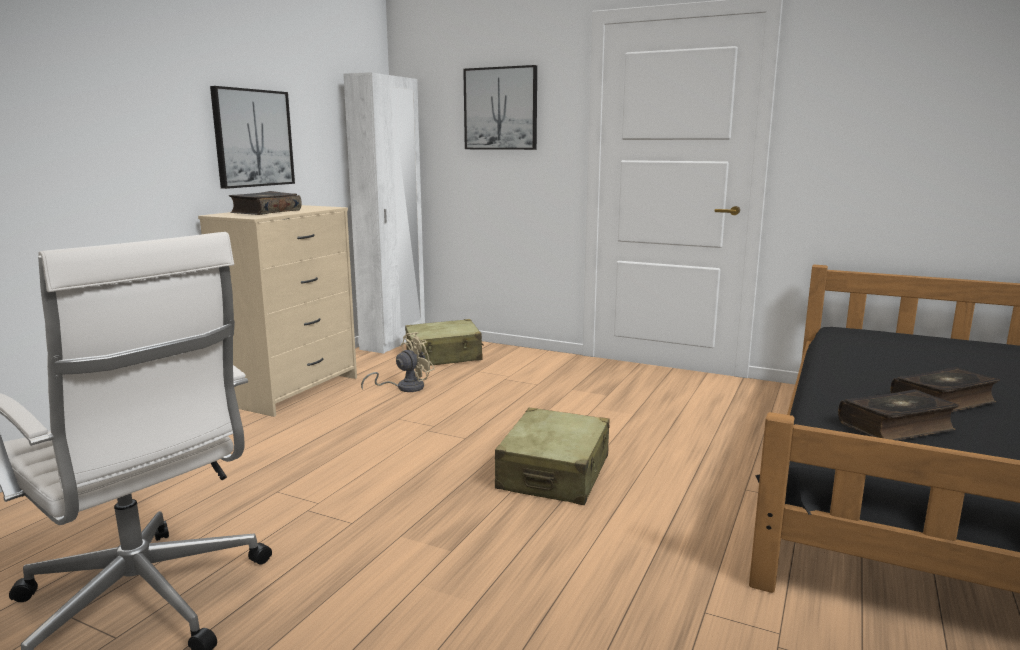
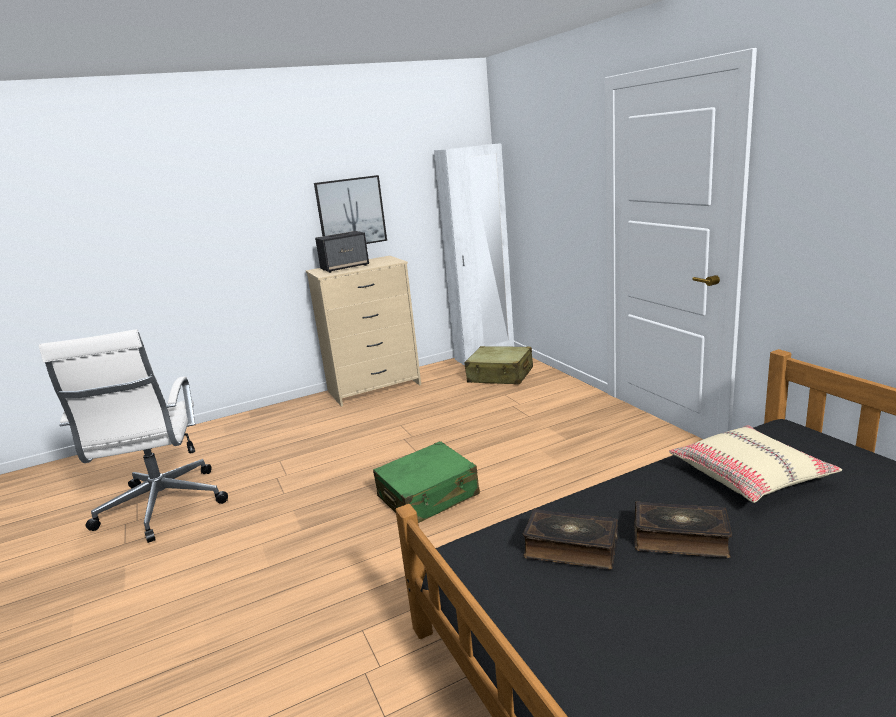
camera: 40 degrees right, 5 degrees up
(265, 212) = (345, 267): book -> speaker
(404, 387) = (438, 399): beige fan -> none
(501, 109) = (551, 168): picture -> none
(554, 473) = (428, 496): beige suitcase -> green suitcase
(892, 357) = (749, 475): none -> beige pillow

